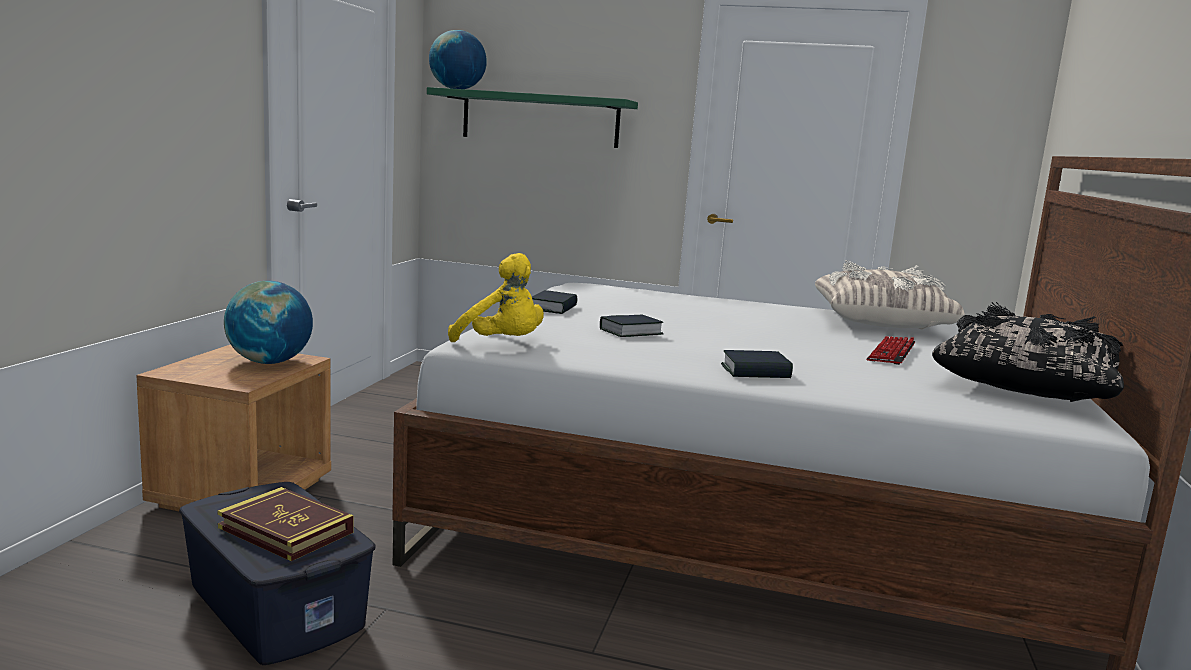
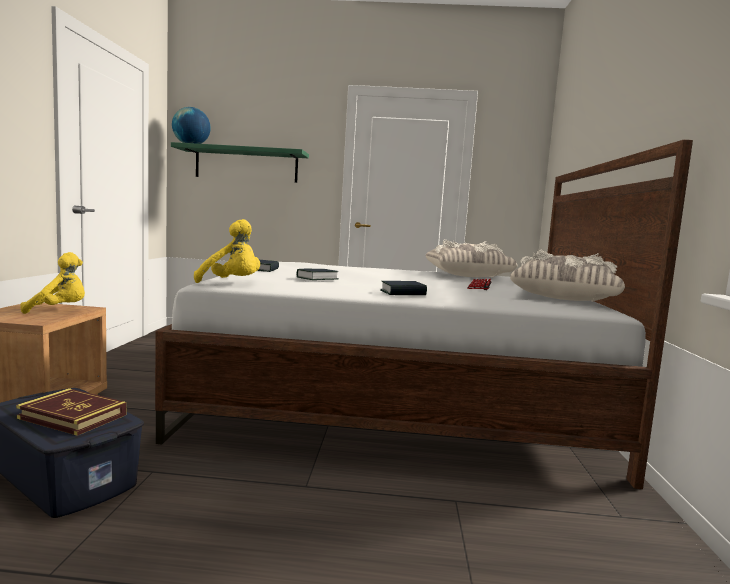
camera: 10 degrees left, 5 degrees down
(269, 362) = (59, 310): globe -> yellow plush toy
(1026, 388) = (563, 298): black pillow -> beige pillow

